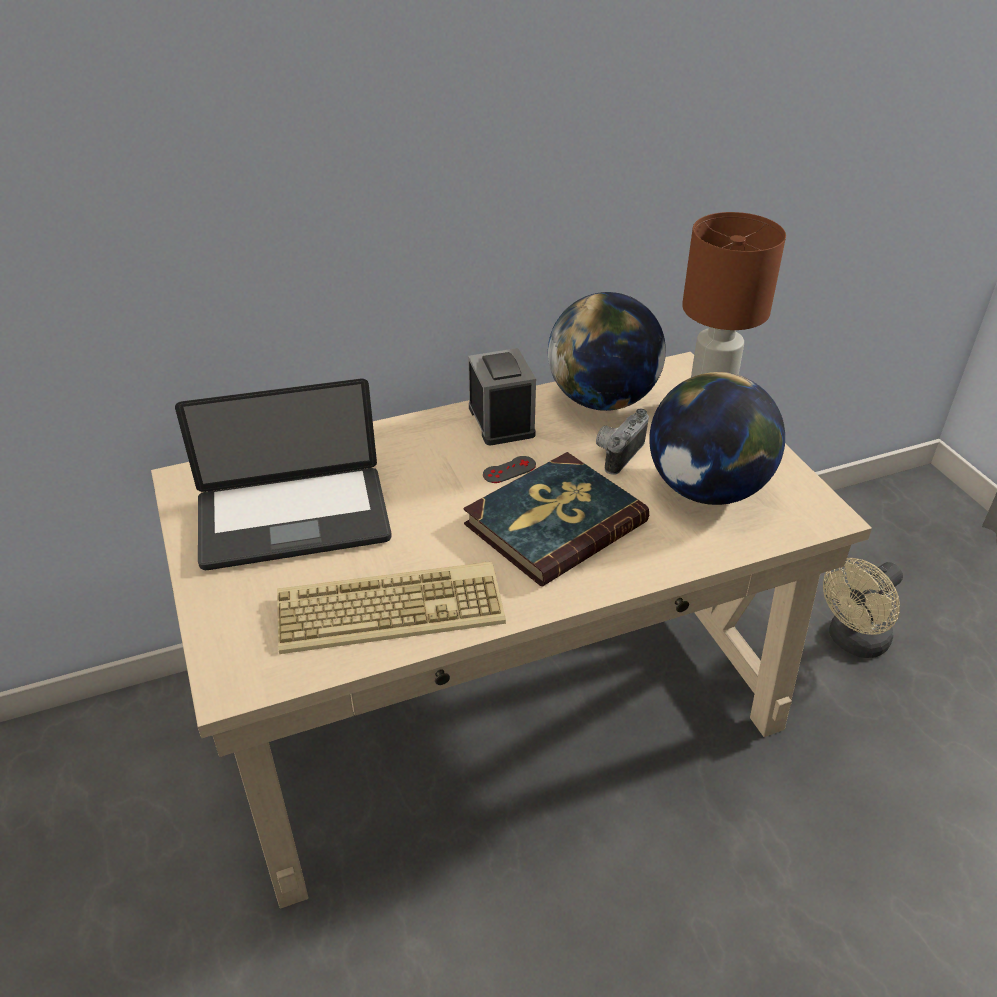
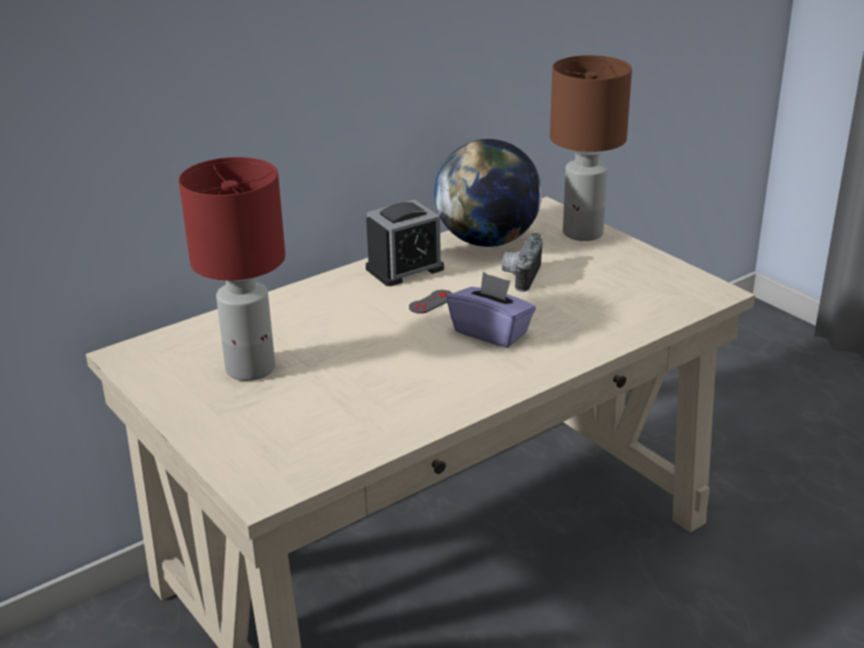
camera: 15 degrees left, 10 degrees down
(293, 520) = (251, 368): laptop -> red table lamp
(392, 606) = (379, 413): keyboard -> none
(501, 421) = (405, 268): alarm clock -> alarm clock turned 90 degrees clockwise
(554, 523) = (491, 332): book -> purple tissue box
(707, 489) = (610, 290): globe -> none
(853, 642) = (738, 444): beige fan -> none

